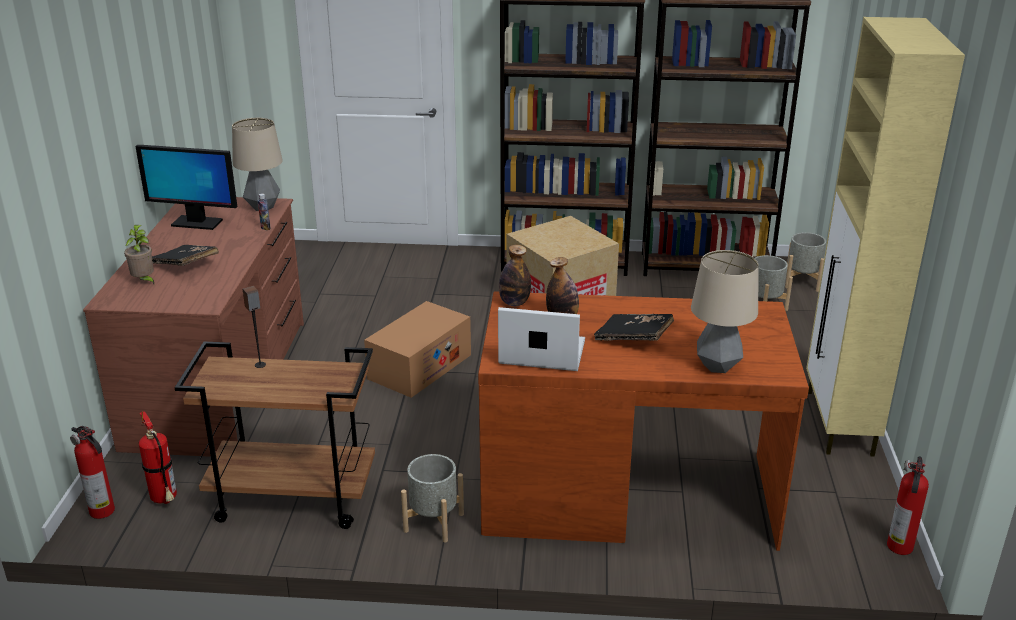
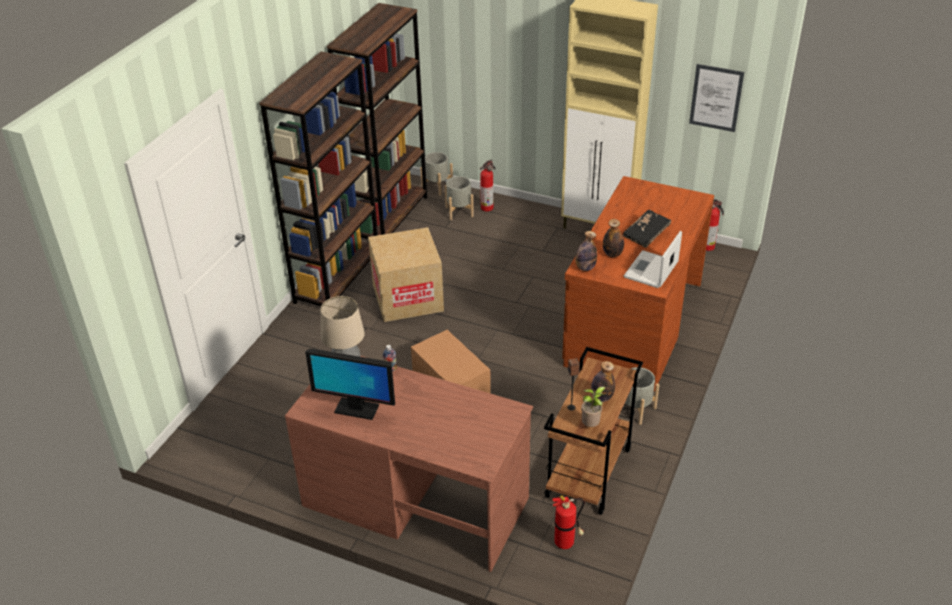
camera: 70 degrees left, 10 degrees up
(103, 511) = (567, 580): fire extinguisher -> fire extinguisher (487, 207)
(144, 281) = (457, 444): potted plant -> potted plant (591, 425)
(185, 265) = (439, 419): black book -> none
(196, 223) = (356, 409): monitor -> monitor turned 75 degrees clockwise
(286, 384) = (601, 397): none -> bottle
(718, 366) = (686, 215): table lamp -> none
(976, 266) = (716, 98): none -> picture

